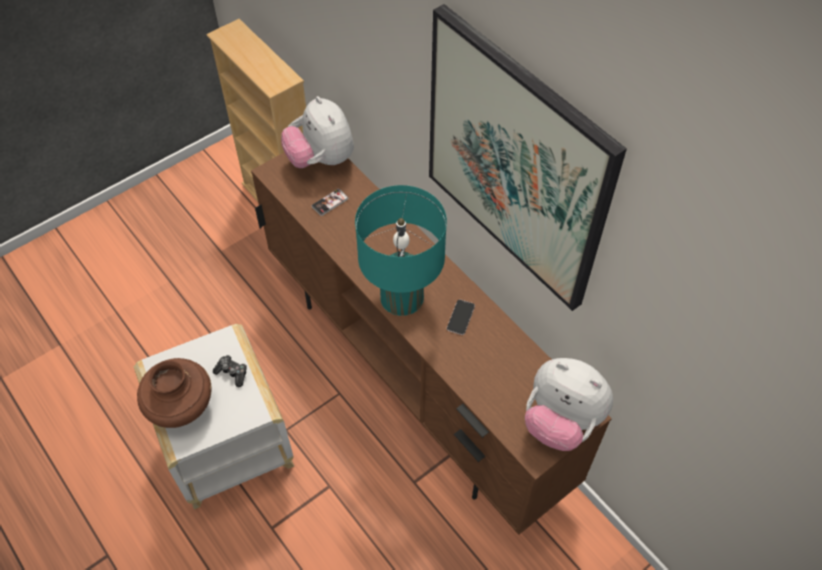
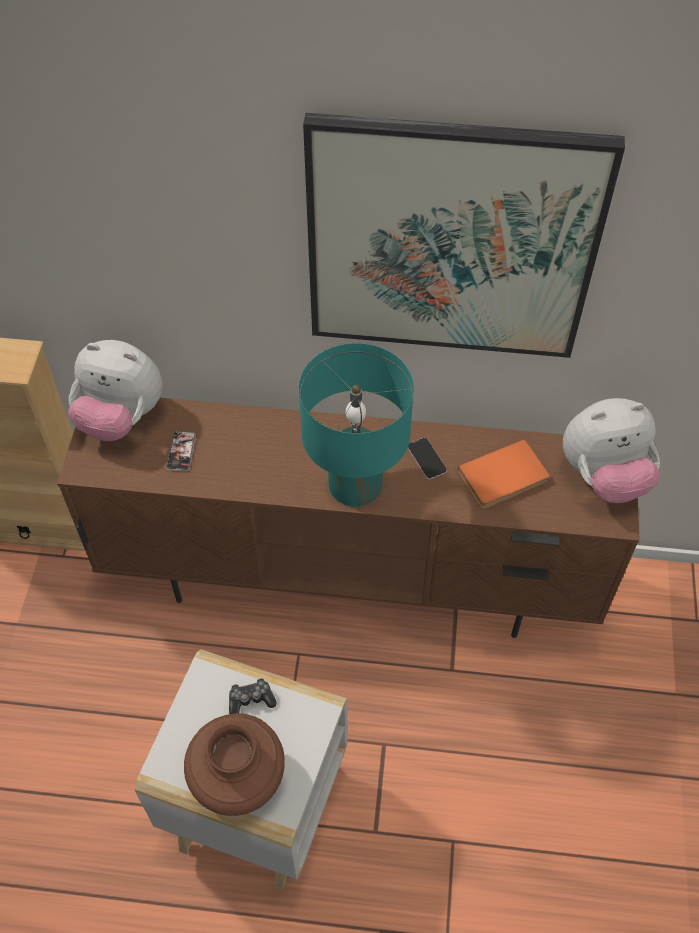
camera: 45 degrees left, 0 degrees up
(494, 368) = (504, 478): none -> orange book

